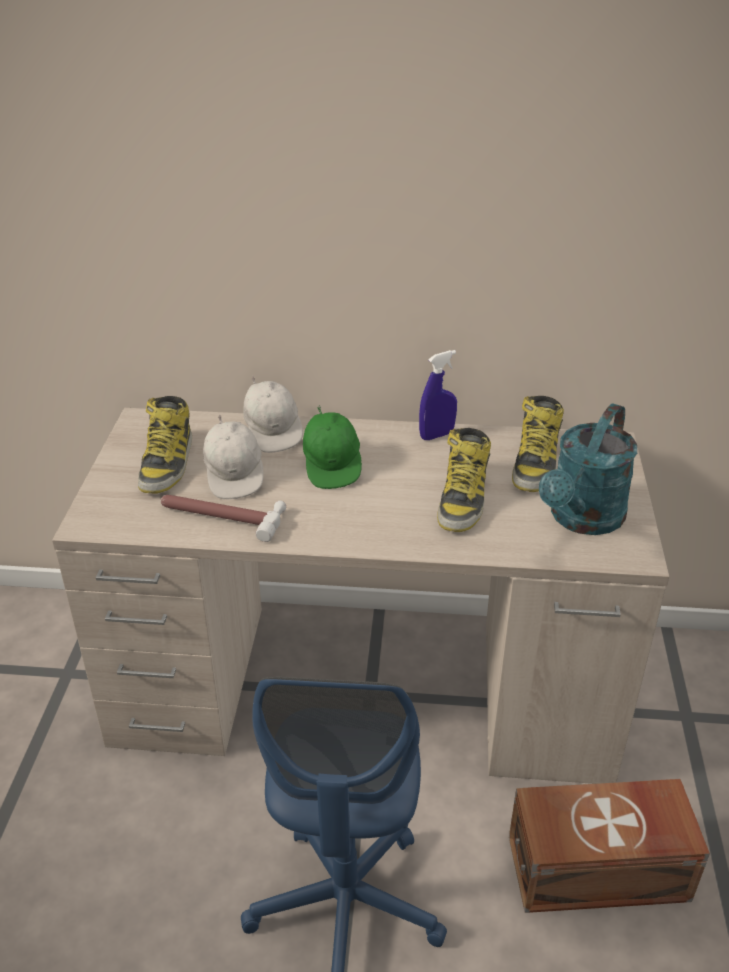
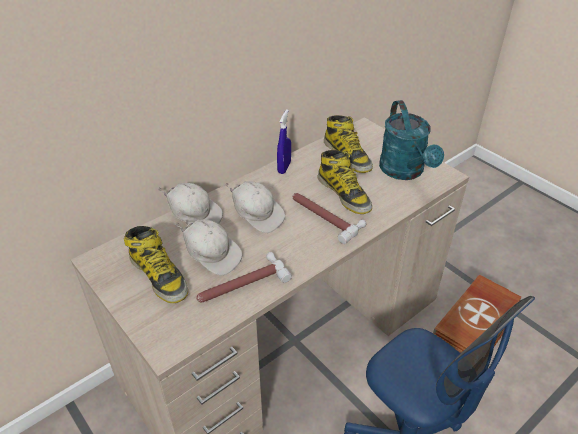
camera: 45 degrees left, 5 degrees up
(332, 465) = (257, 216): green cap -> white cap
(401, 508) = (324, 216): none -> hammer

